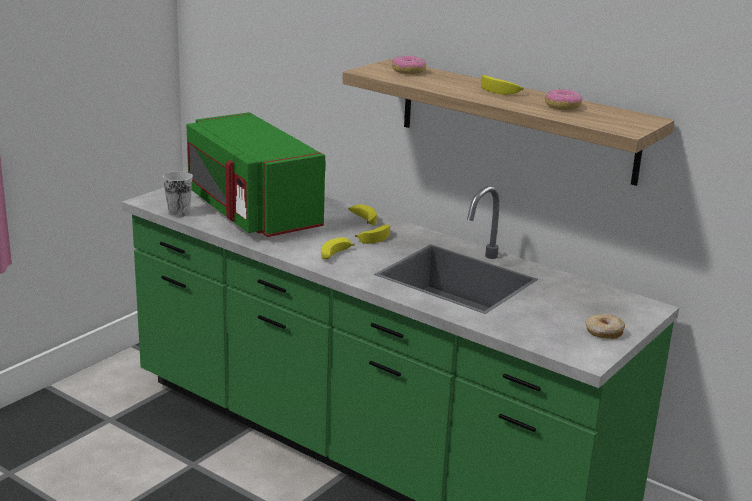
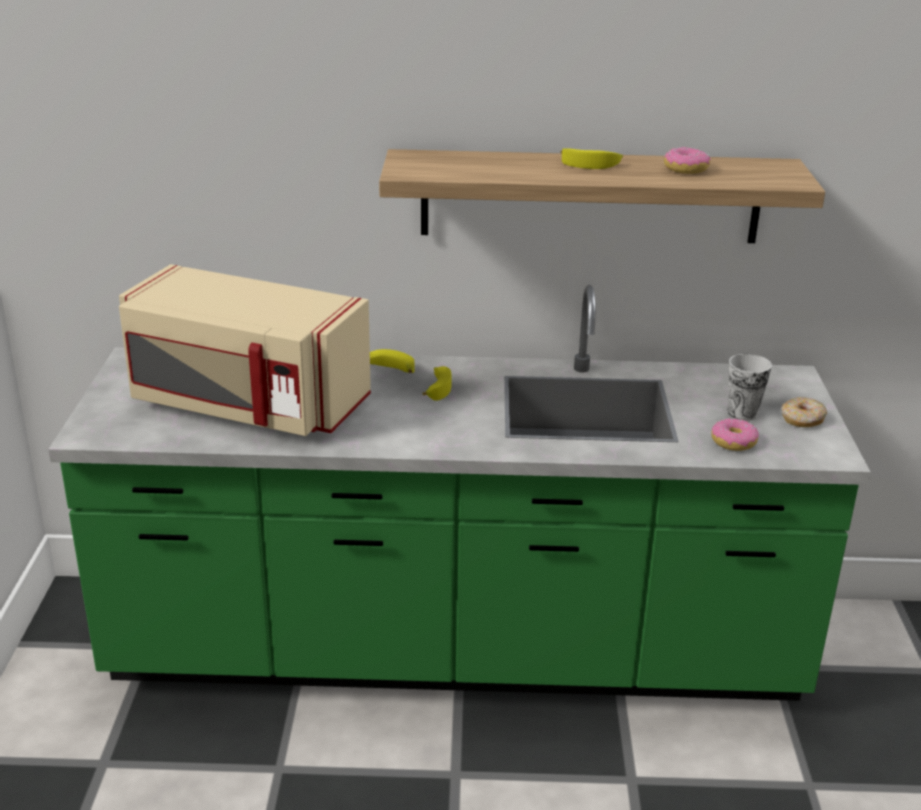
camera: 35 degrees left, 5 degrees up
(179, 213) = (156, 438): cup -> cup (742, 413)
(251, 212) = (245, 404): green microwave -> beige microwave
(335, 255) = (430, 428): banana -> none
(408, 71) = (448, 161): donut -> donut (733, 442)

